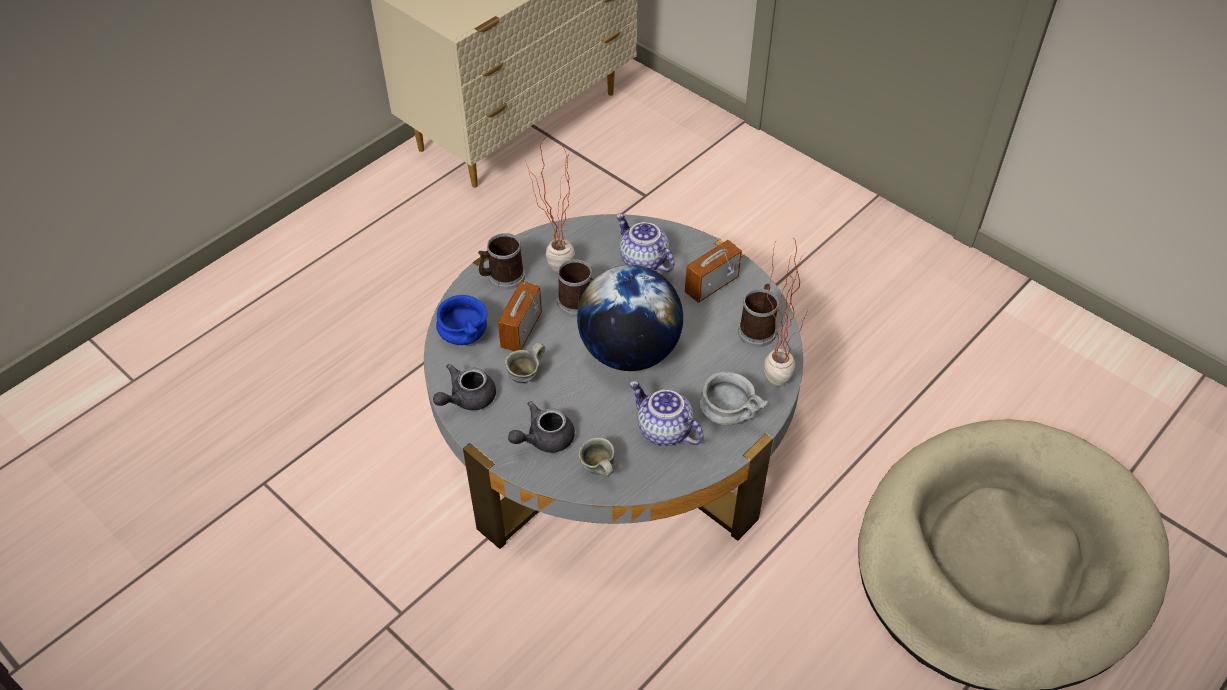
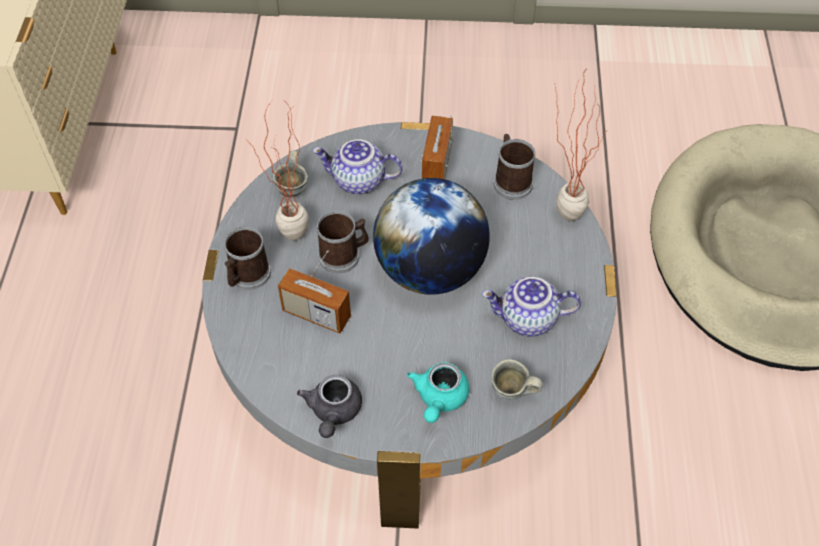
camera: 40 degrees left, 5 degrees up
(465, 335) = (269, 354): blue bowl -> none
(521, 330) = (316, 314): radio -> radio turned 45 degrees counterclockwise
(527, 377) = (366, 353): grey mug -> grey mug (294, 189)
(544, 439) = (439, 399): grey teapot -> turquoise teapot
(727, 413) = (560, 268): grey bowl -> none

